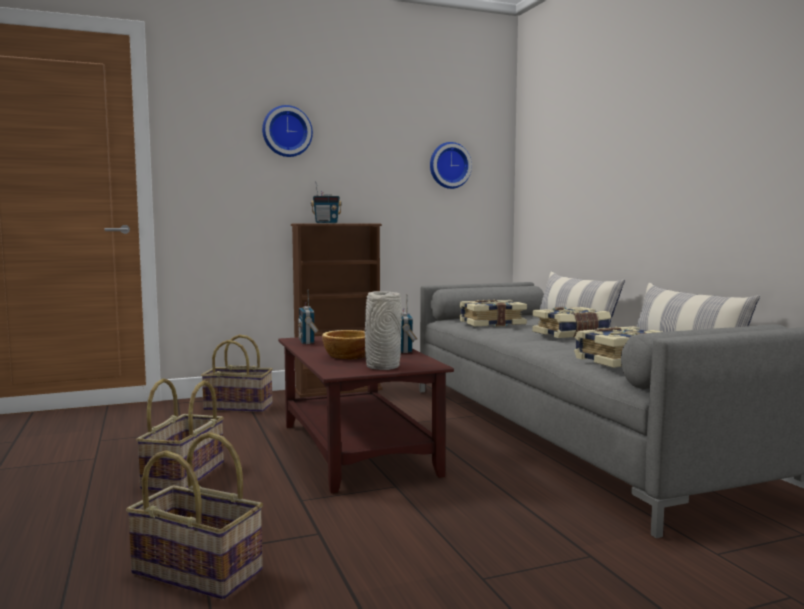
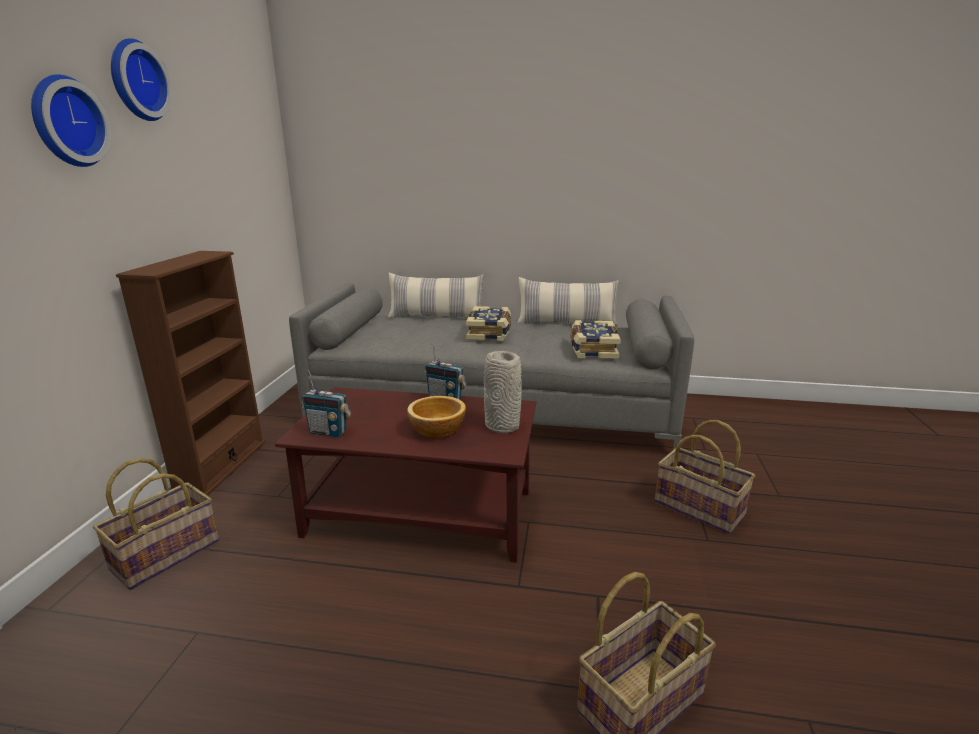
camera: 60 degrees left, 15 degrees up
(185, 475) = (374, 662): basket -> basket (700, 507)
(326, 223) = (166, 263): radio -> none
(449, 165) = (243, 162): wall clock -> wall clock (135, 81)
(491, 323) = (402, 339): book -> none

